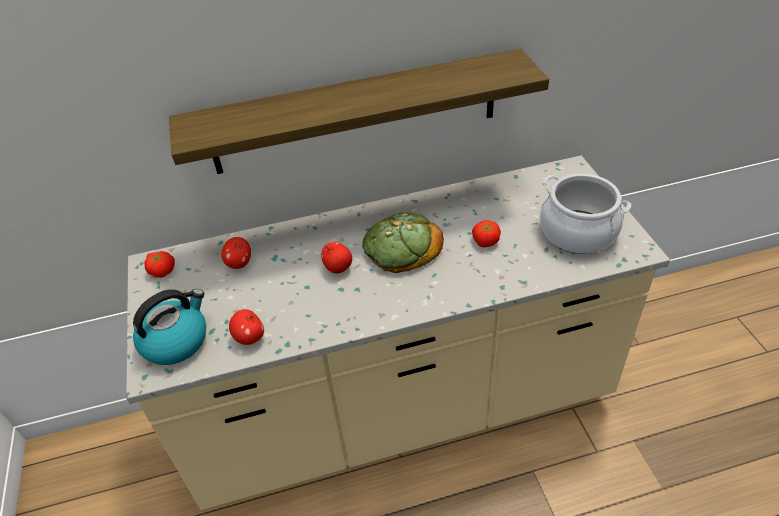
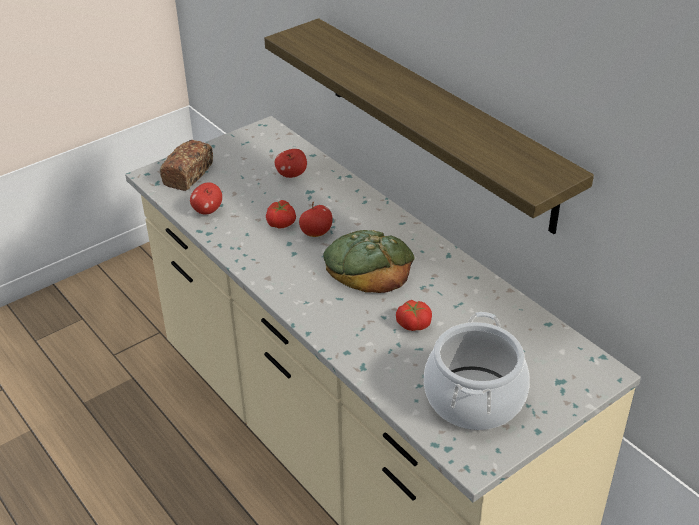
camera: 65 degrees right, 5 degrees down
(162, 270) = (262, 138): tomato -> tomato (282, 223)
(176, 341) = (188, 175): kettle -> bread

